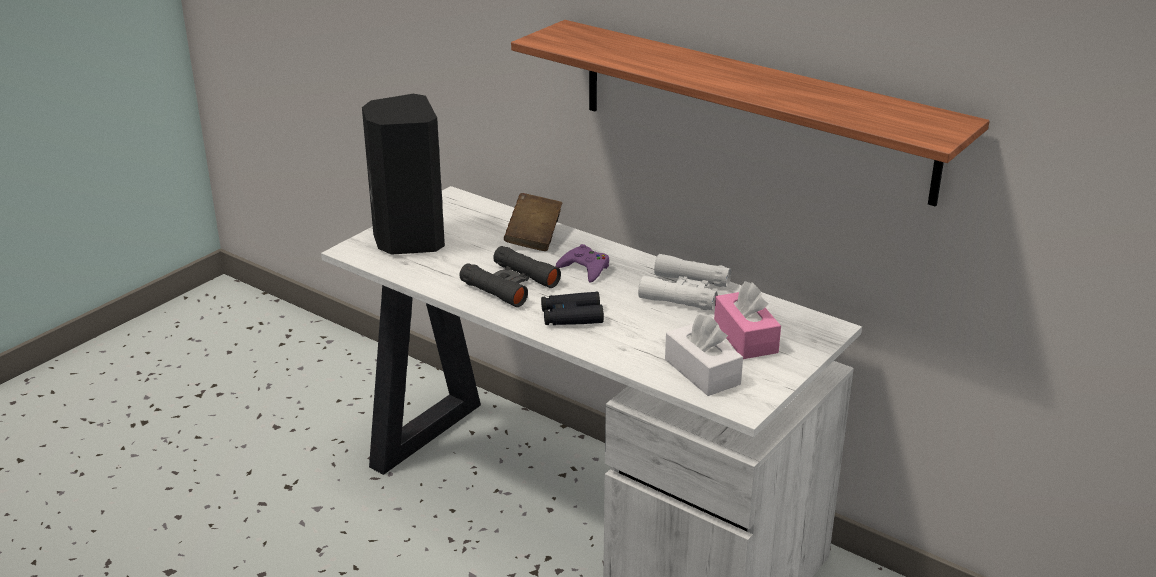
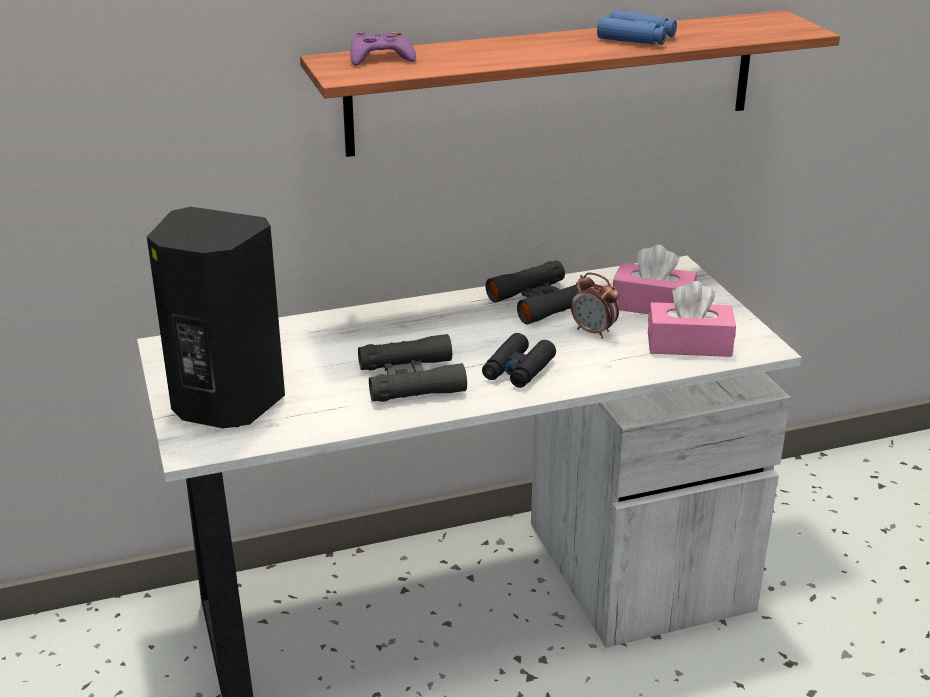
camera: 55 degrees left, 0 degrees up
(534, 237) = (330, 333): brown book -> none
(585, 269) = (434, 331): purple game controller -> purple game controller (380, 57)
(667, 327) = (594, 332): none -> alarm clock
(685, 292) = (541, 301): white binoculars -> black binoculars
(702, 372) = (689, 344): white tissue box -> pink tissue box
(785, 90) = (637, 38): none -> blue binoculars

